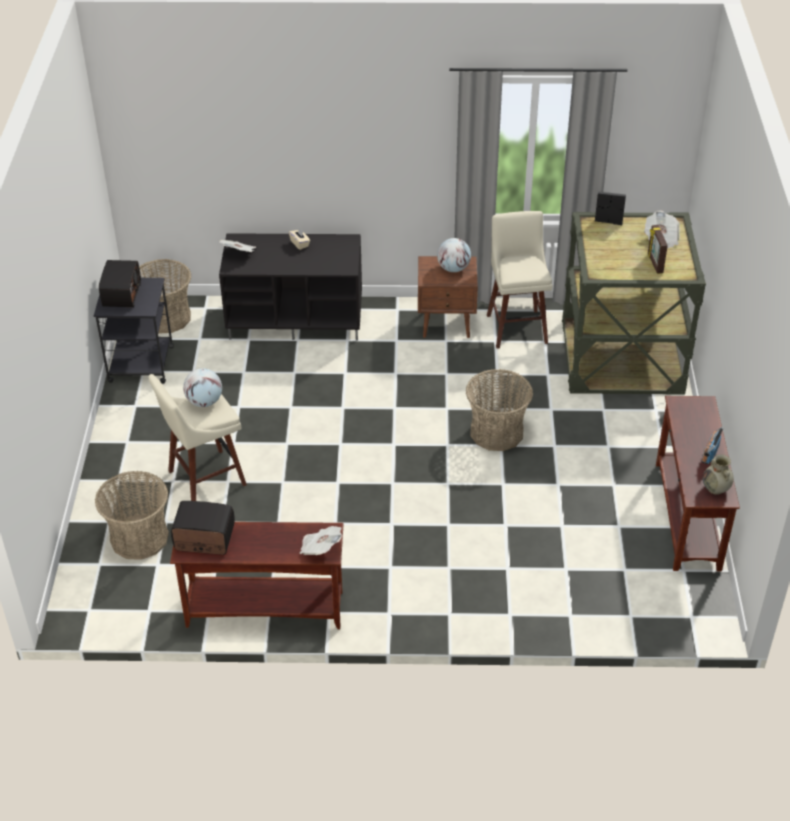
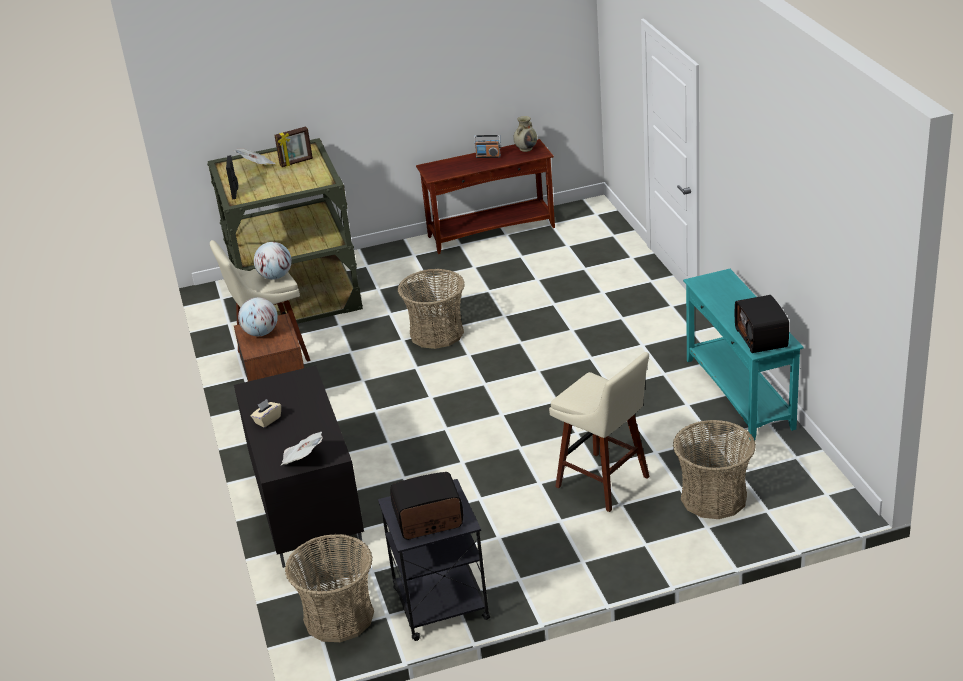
camera: 105 degrees left, 10 degrees down
(204, 401) = (582, 395): globe -> globe (275, 276)
(264, 609) = (740, 394): brown console table -> turquoise console table
(320, 548) = (721, 281): newspaper -> none

